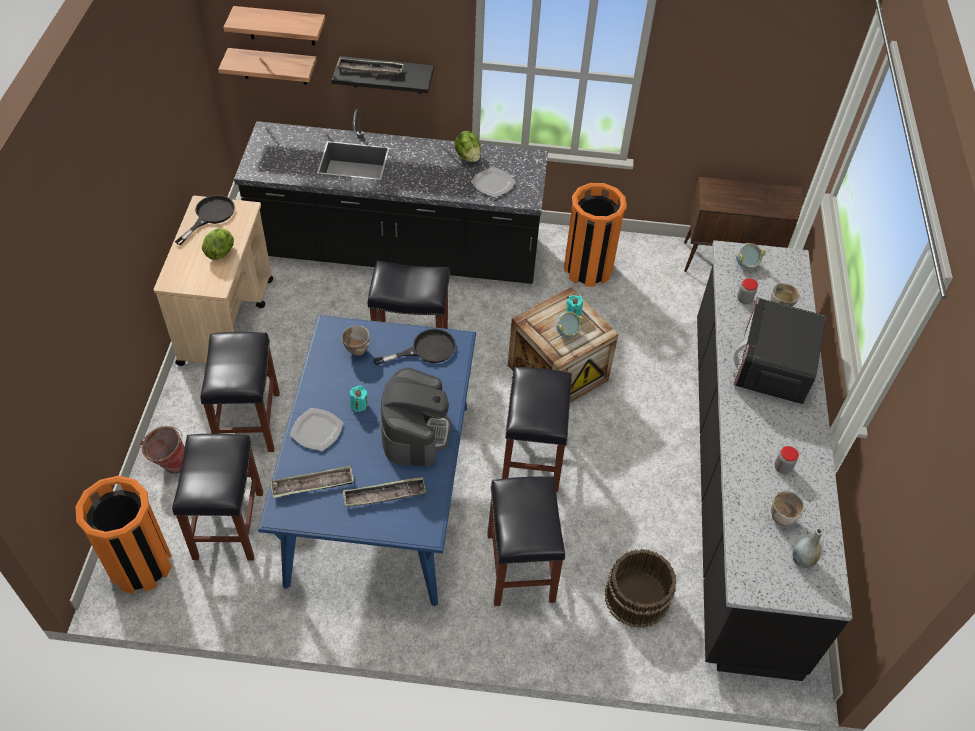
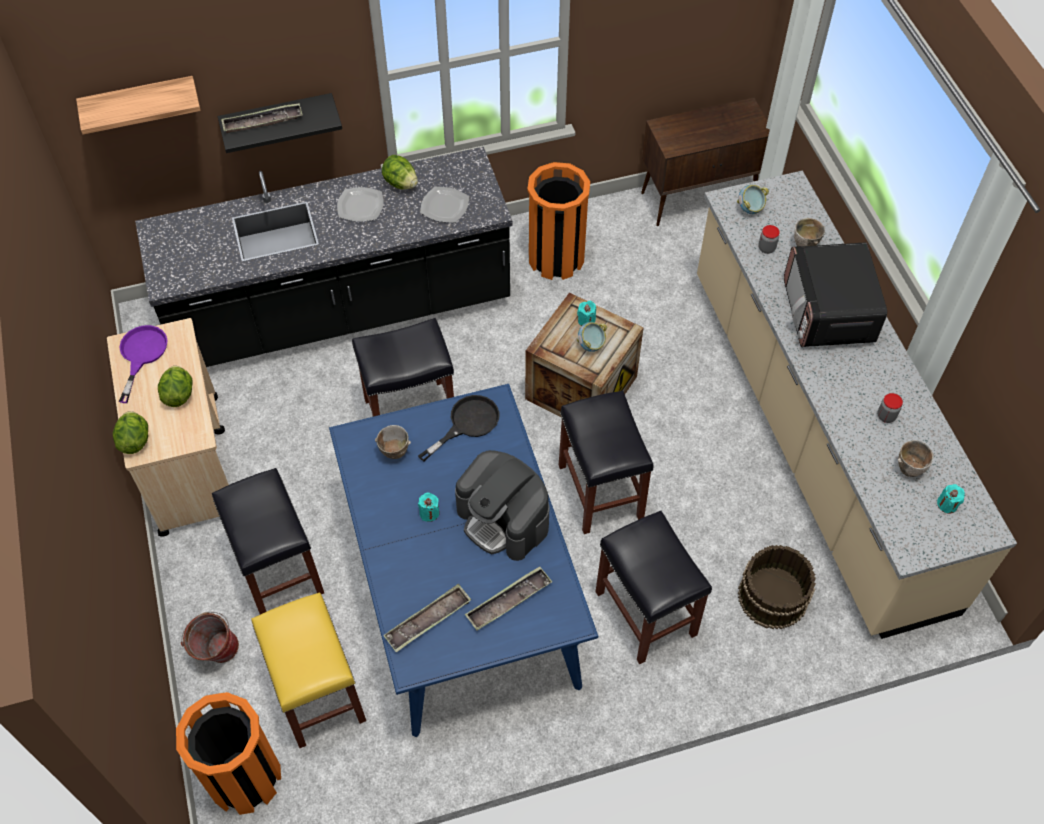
camera: 20 degrees left, 5 degrees up
(171, 273) = (135, 440): none -> lettuce
(210, 216) = (141, 355): black frying pan -> purple frying pan
(228, 524) = (317, 693): black stool -> yellow stool
(274, 66) = (139, 151): shelf -> none
(317, 431) = (400, 559): plate -> plate (361, 206)
(415, 432) = (504, 519): coffee machine -> coffee machine turned 150 degrees clockwise
(739, 482) = (814, 436): black counter -> beige counter
(802, 560) = (947, 504): grey vase -> turquoise candle

